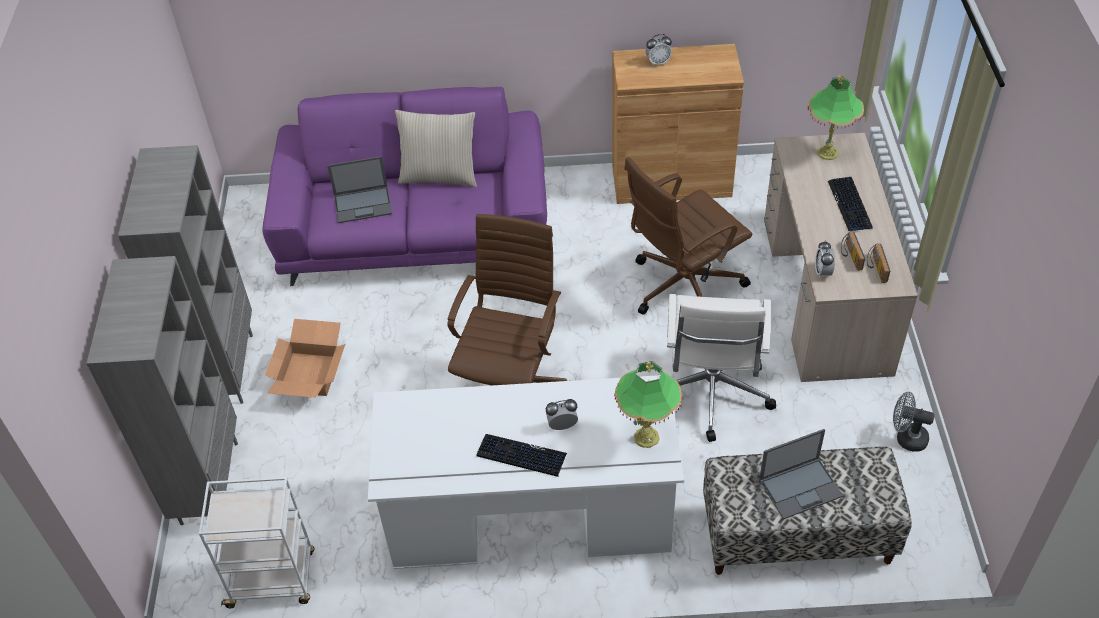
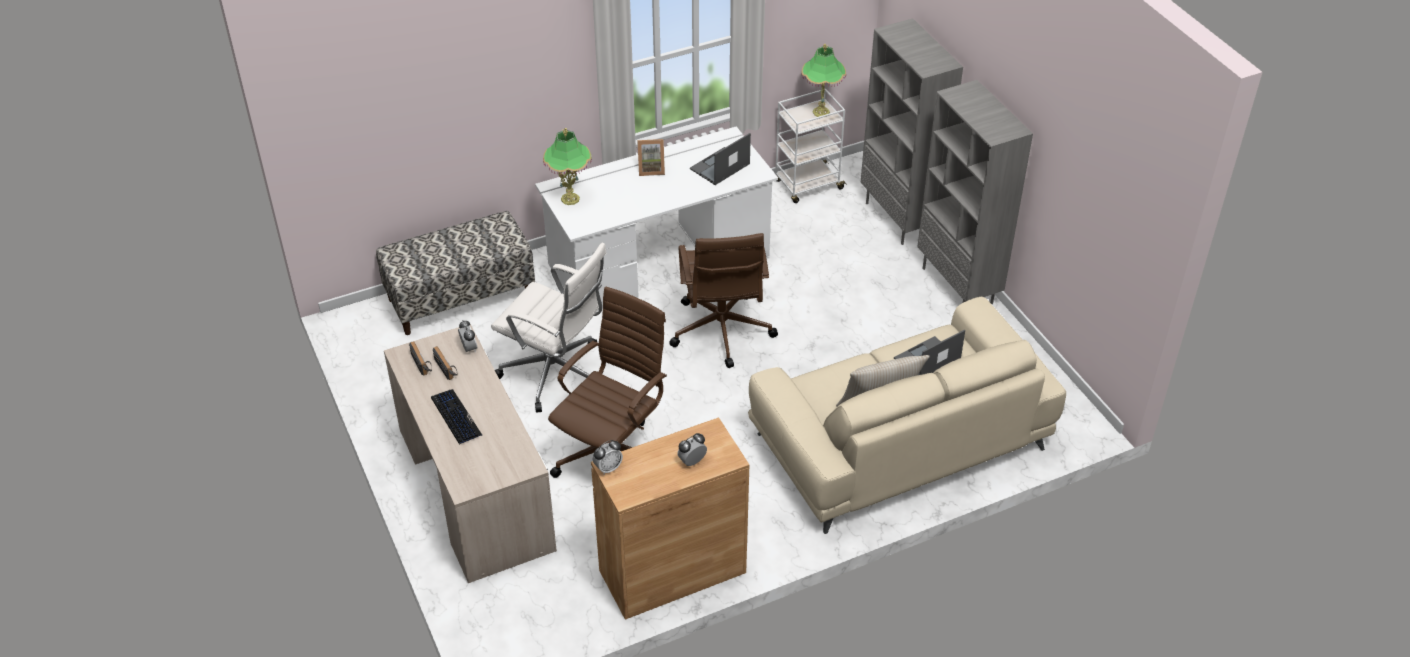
camera: 155 degrees right, 5 degrees down
(309, 373) = (890, 300): cardboard box -> none
(416, 229) = (899, 441): purple sofa -> beige sofa
(521, 456) = (651, 169): keyboard -> picture frame
(562, 426) = (632, 191): alarm clock -> alarm clock (608, 468)
(710, 393) = (555, 374): white office chair -> white office chair turned 135 degrees clockwise
(801, 487) = (457, 247): laptop -> laptop (719, 167)
(828, 153) = (488, 468): table lamp -> table lamp (821, 112)
(906, 438) = (385, 383): grey fan -> none

